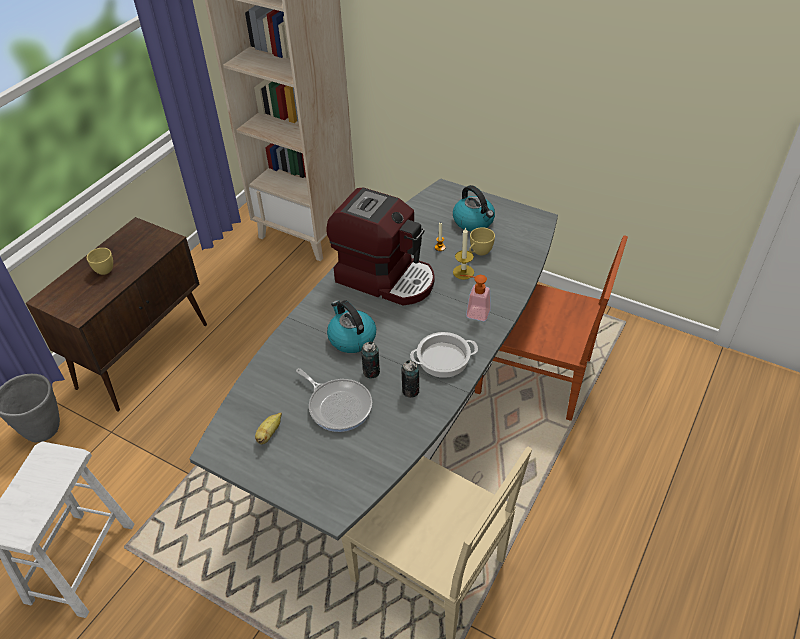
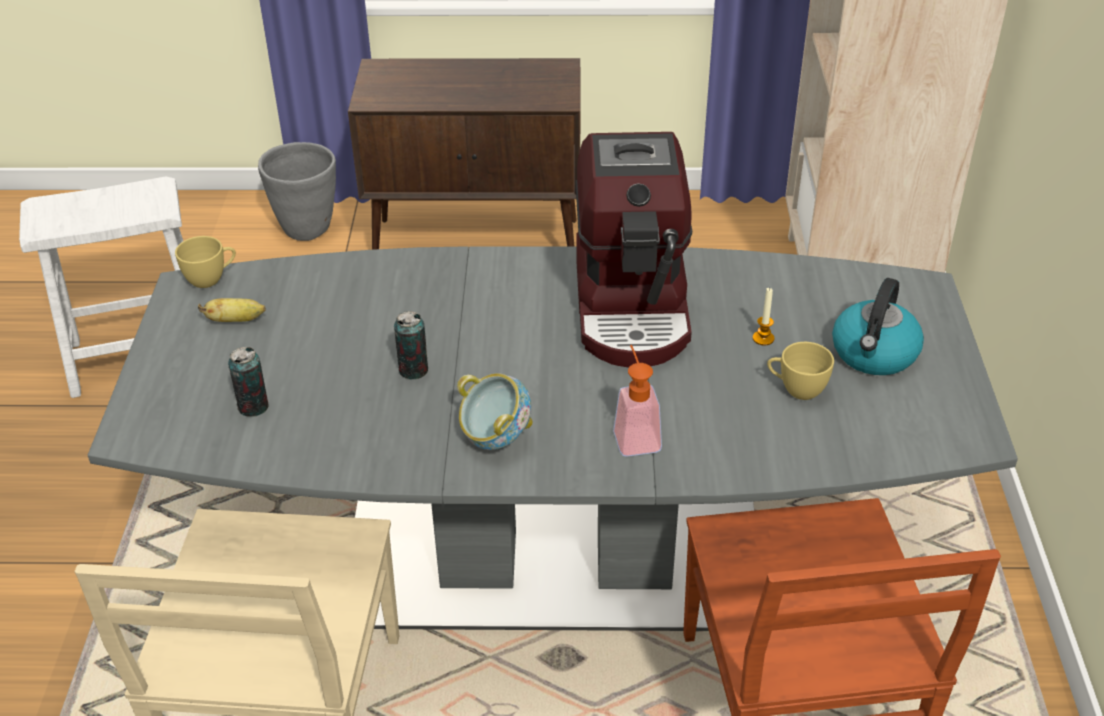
camera: 60 degrees right, 5 degrees down
(105, 268) = (465, 81): yellow cup -> yellow cup (211, 279)
(338, 406) = (325, 363): frying pan -> none
(351, 338) = (470, 323): kettle -> none
(410, 391) = (401, 426): can -> can (253, 407)
(443, 359) = (495, 438): cooking pot -> bowl
(463, 272) = (726, 388): candle -> none

